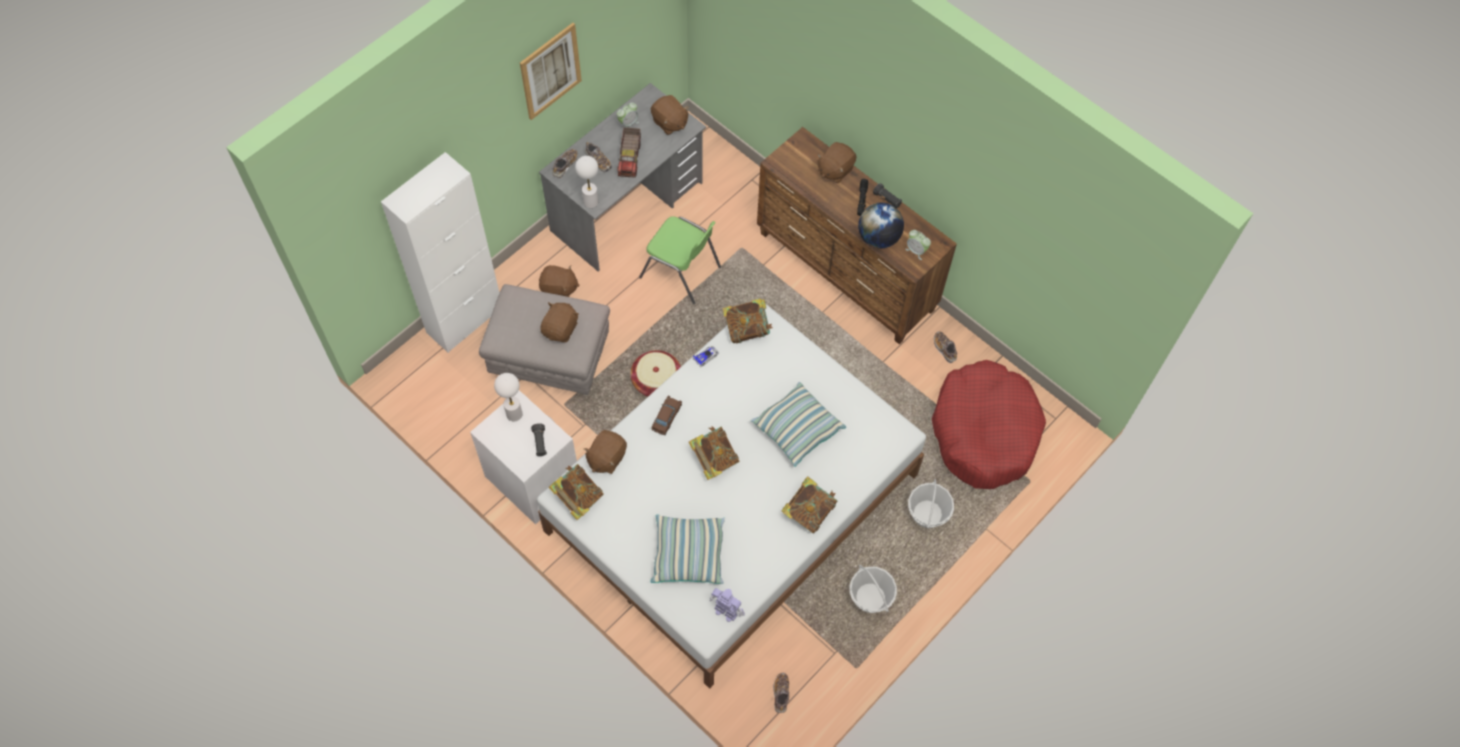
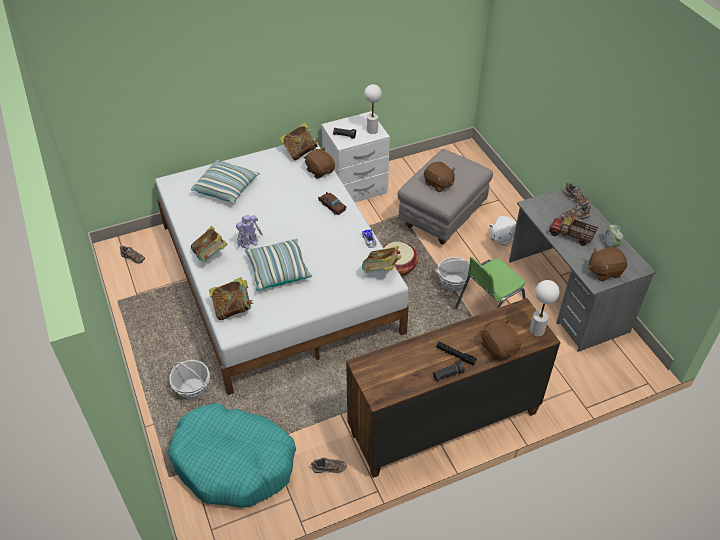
camera: 115 degrees right, 15 degrees down
(464, 320) = (494, 186): white cabinet -> none
(550, 71) = (618, 118): picture -> none
(559, 289) = (501, 237): brown plush toy -> white plush toy
(590, 202) = (534, 203): white table lamp -> white table lamp (537, 330)
(714, 459) = (284, 220): book -> book (233, 309)
(725, 611) = (176, 193): toy robot -> toy robot (249, 243)
(870, 597) = (157, 327): basket -> basket (453, 283)
(878, 238) = (407, 352): globe -> none
(916, 250) = (379, 375): alarm clock -> none
(984, 432) = (234, 462): red dog bed -> turquoise dog bed

